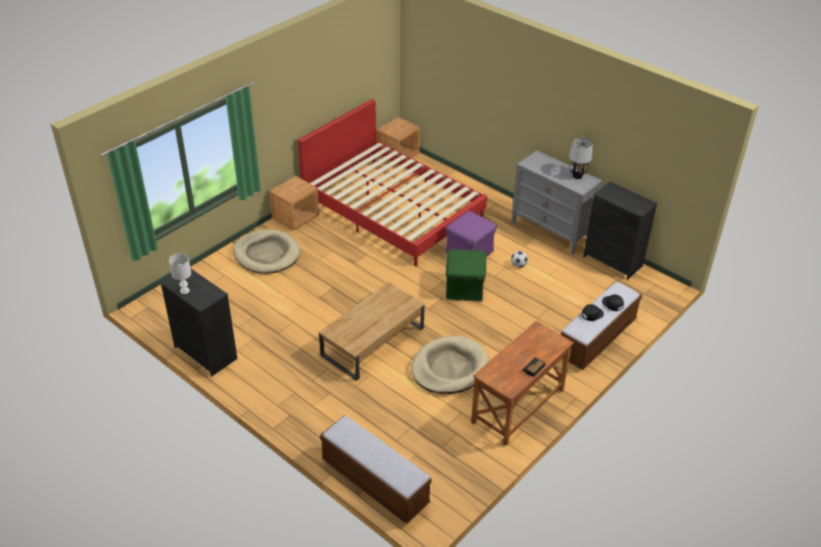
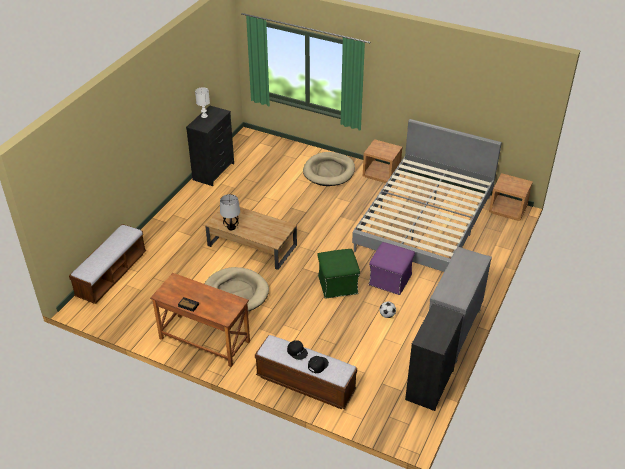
camera: 75 degrees right, 0 degrees up
(393, 209) = (424, 223): red bed -> grey bed
(577, 176) = (461, 290): table lamp -> table lamp (231, 227)

